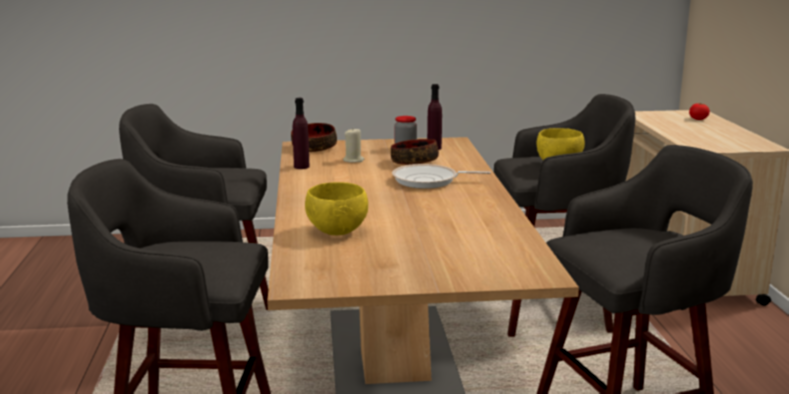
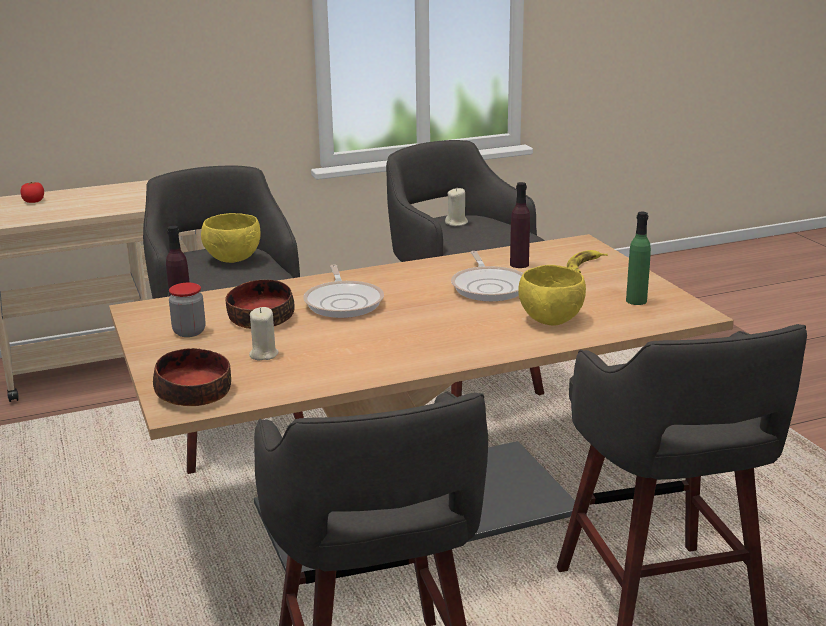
camera: 105 degrees left, 5 degrees up
(301, 167) = (311, 382): purple bottle -> purple bottle (519, 264)
(351, 268) = (636, 301): none -> green bottle
(430, 222) = (489, 287): none -> frying pan
(462, 264) = (584, 266): none -> banana
(651, 240) = (456, 223): none -> beige candle

